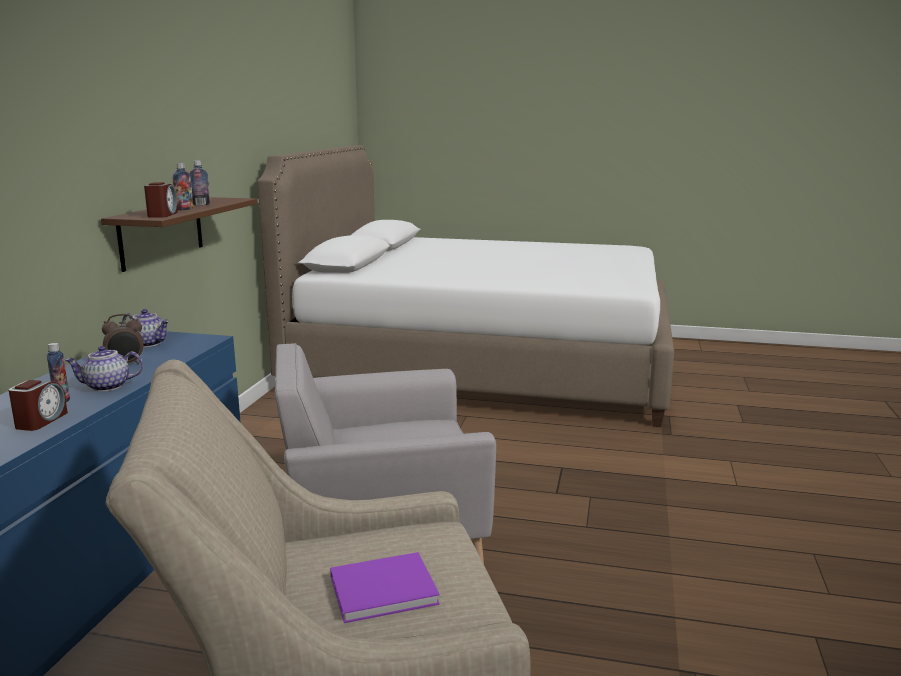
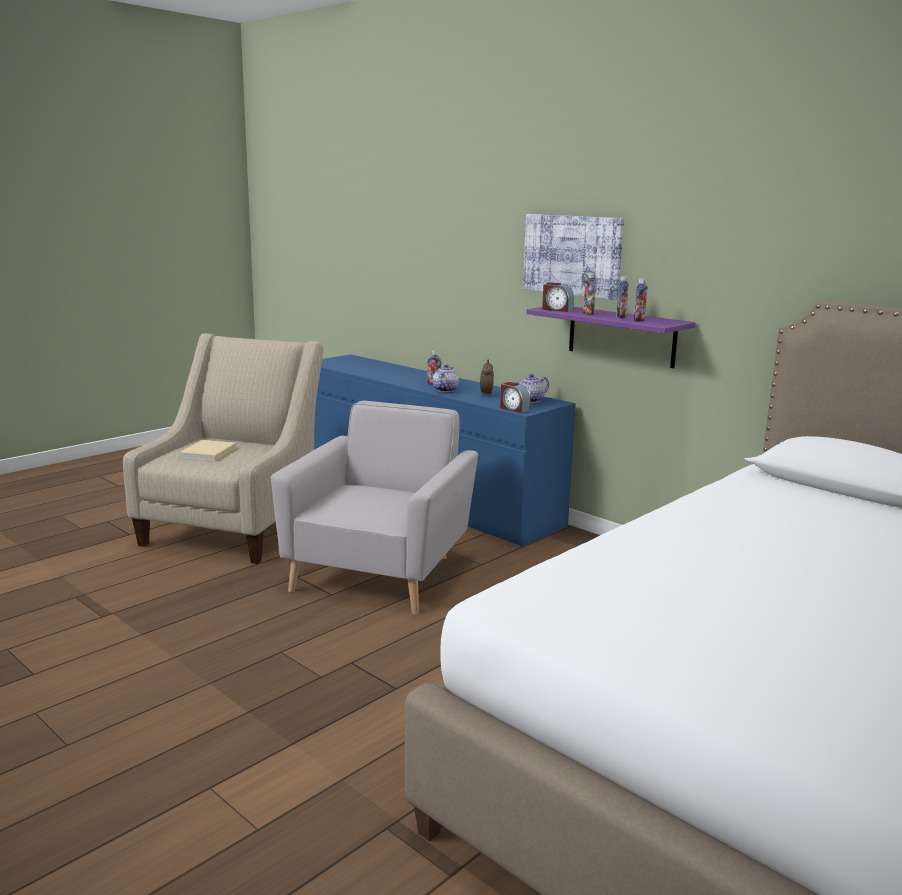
camera: 120 degrees right, 0 degrees up
(41, 421) = (407, 381): alarm clock -> alarm clock (514, 409)
(103, 150) = (572, 255): none -> picture
(162, 232) = (621, 336): brown shelf -> purple shelf
(223, 201) = (639, 320): none -> bottle
(387, 589) = (207, 453): purple book -> beige book

